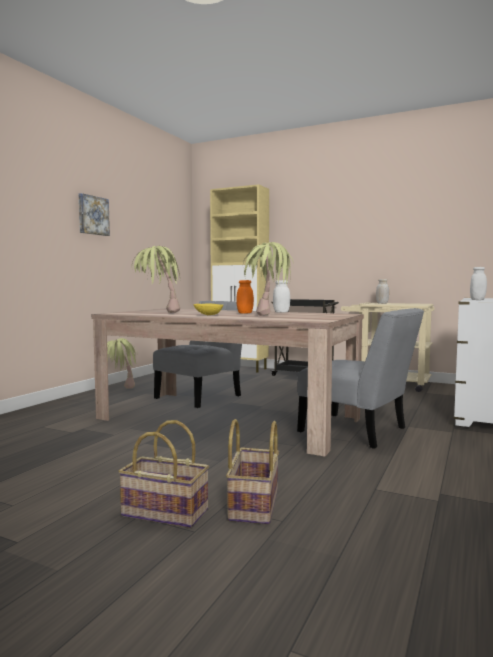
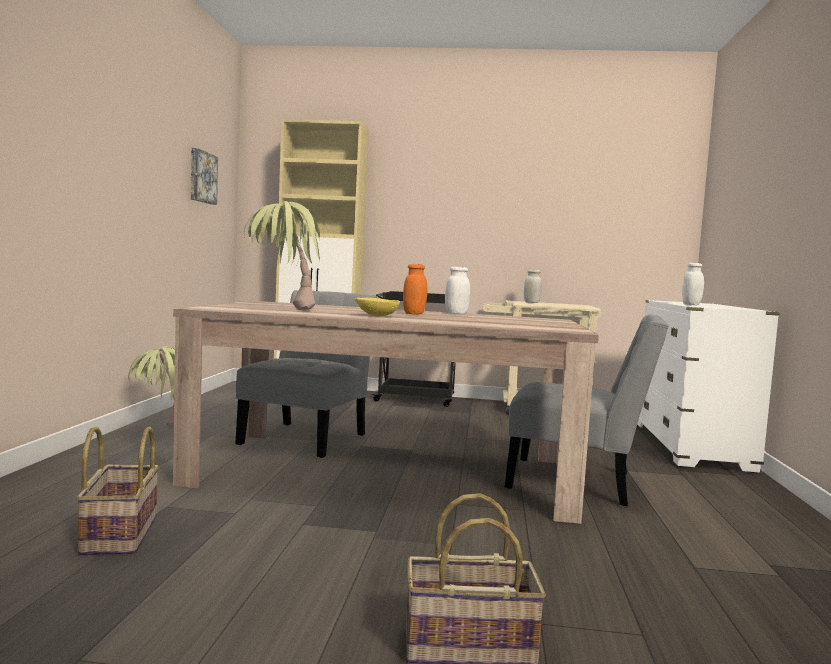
camera: 20 degrees left, 0 degrees up
(92, 215) = (120, 139): picture -> picture (201, 177)
(253, 504) = (576, 613): basket -> basket (118, 534)
(267, 316) = (472, 321): potted plant -> none

